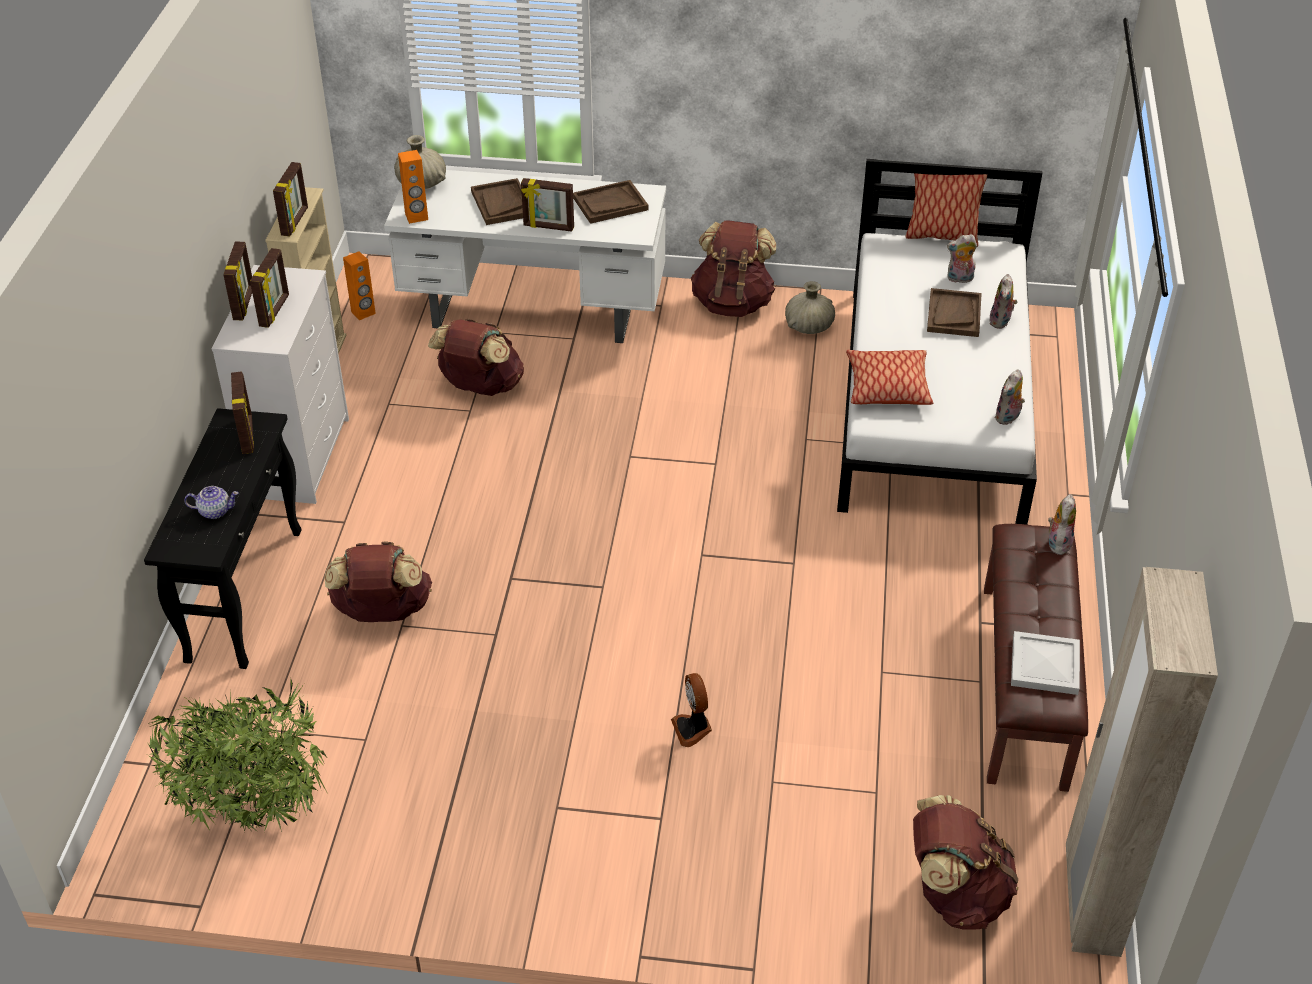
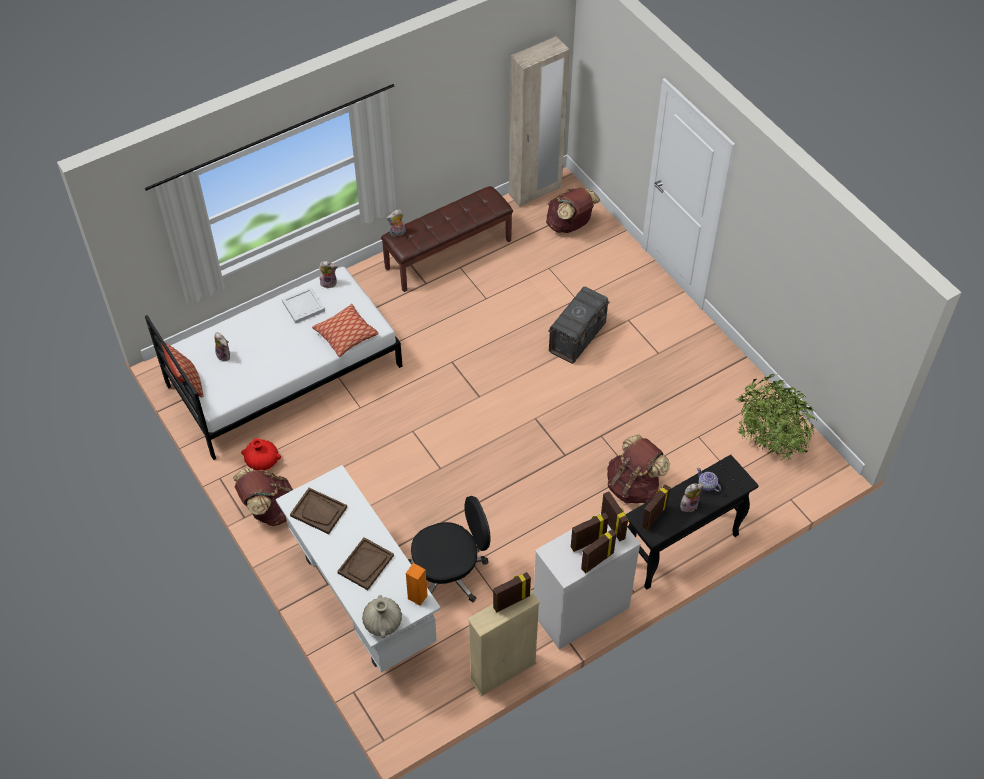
camera: 130 degrees left, 10 degrees up
(363, 313) = (441, 689): orange speaker -> none
(480, 387) = (450, 573): brown backpack -> black office chair
(548, 227) = (368, 524): picture frame -> picture frame (613, 526)
(693, 729) = (577, 337): fan -> grey storage box
(808, 327) = (262, 462): beige vase -> red vase
(953, 314) = (262, 340): brown tray -> none
(1001, 322) = (251, 321): plush toy -> plush toy (689, 504)
(1046, 666) = (474, 205): white tray -> white tray (303, 306)

